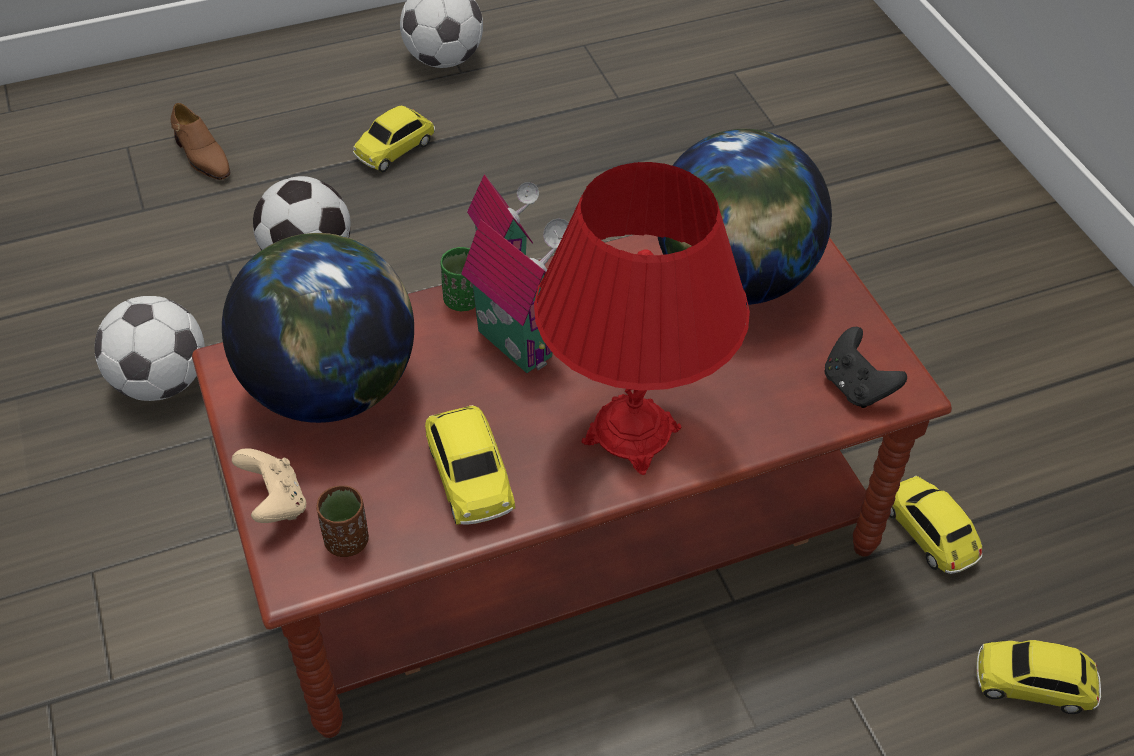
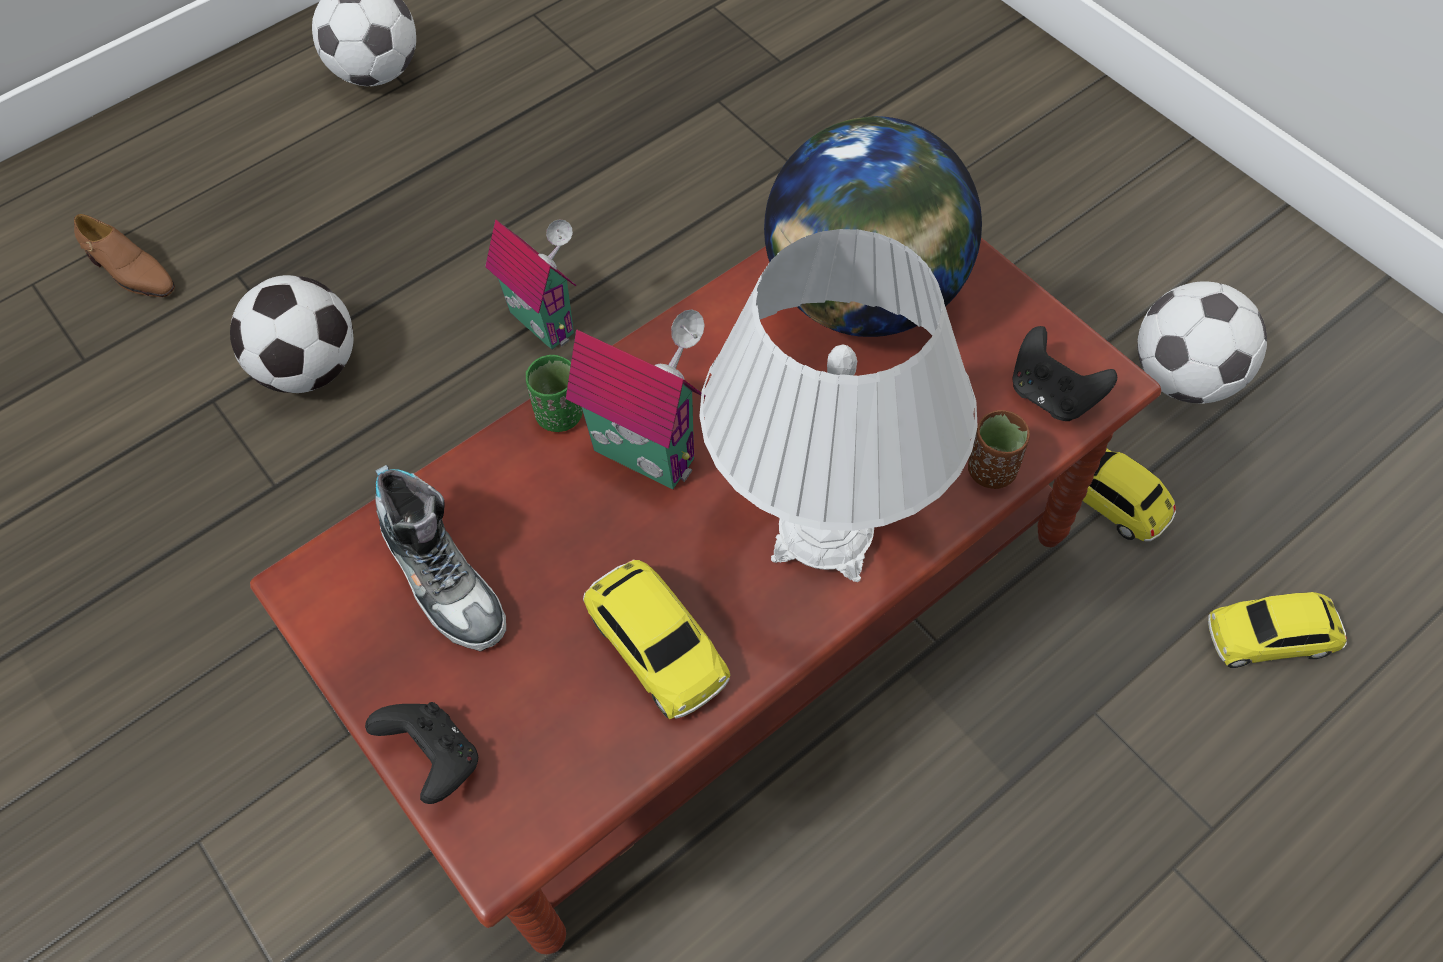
camera: 15 degrees left, 10 degrees up
(161, 382) = (191, 575): football -> football (1183, 377)
(275, 503) = (435, 758): beige game controller -> black game controller
(331, 387) = (444, 579): globe -> shoe
(347, 541) = (543, 781): brown cup -> brown cup (991, 470)
(395, 149) = (362, 201): toy car -> none
(632, 435) = (825, 533): red table lamp -> white table lamp

